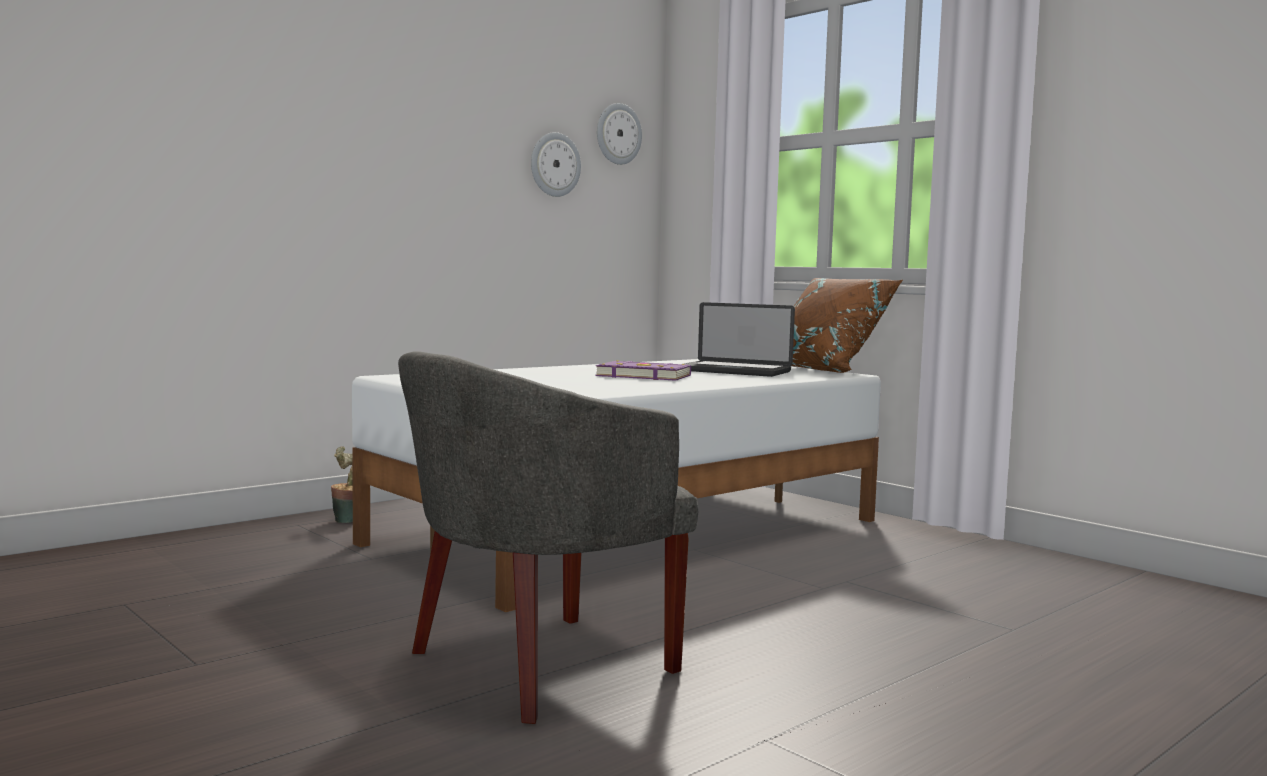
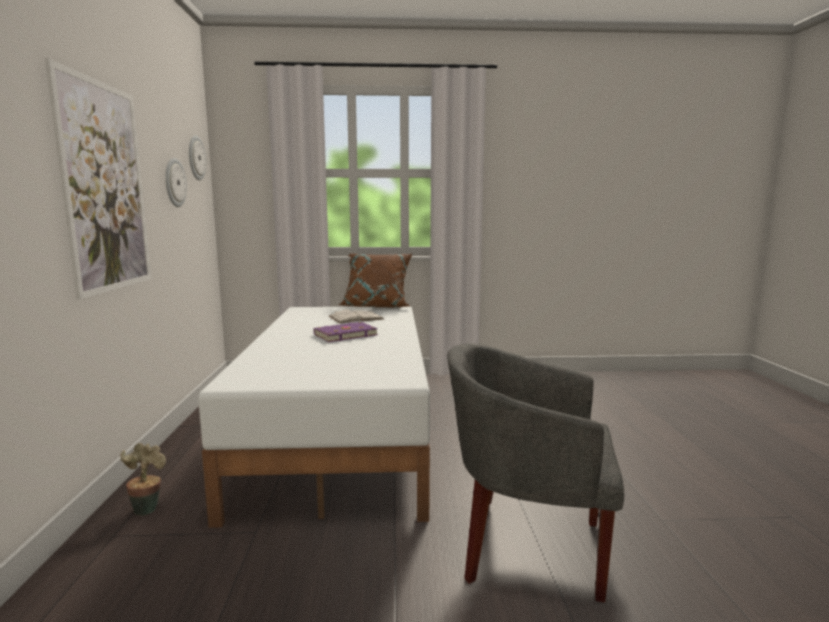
camera: 50 degrees left, 5 degrees up
(407, 162) = (105, 187): none -> picture
(536, 666) = (527, 545): grey armchair -> grey armchair turned 105 degrees clockwise
(734, 371) = (356, 318): laptop -> white book

